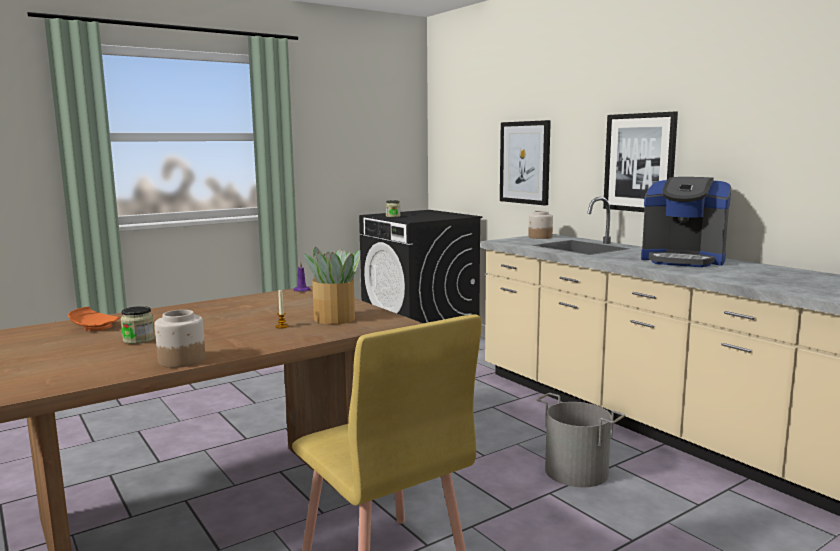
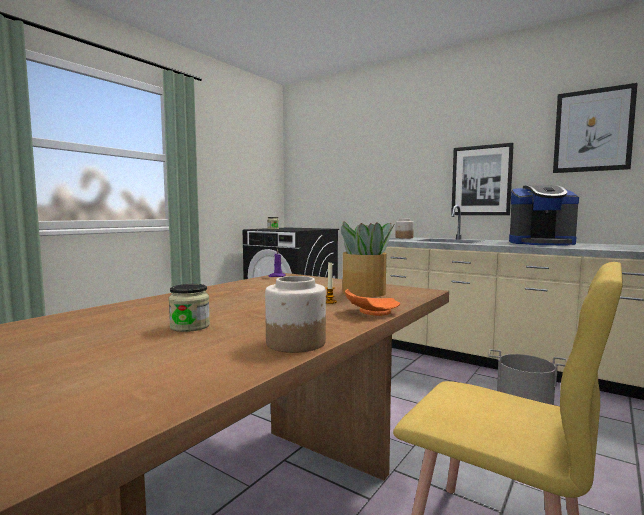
camera: 20 degrees left, 5 degrees down
(94, 327) = (103, 319): orange plate -> orange plate (370, 312)
(525, 162) = (377, 186): picture -> picture (592, 130)

